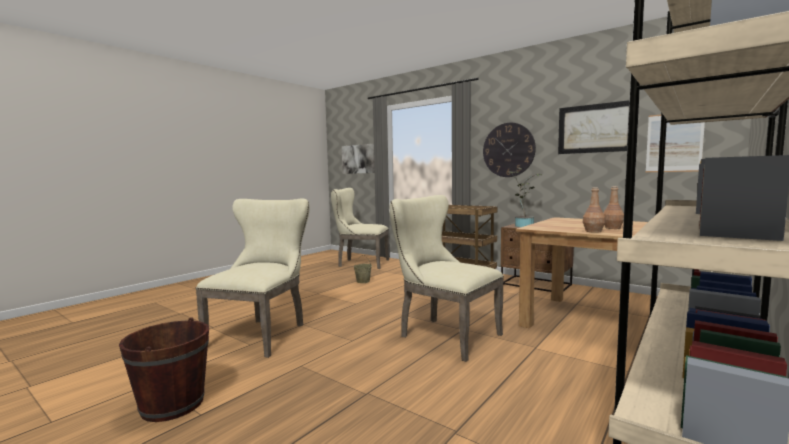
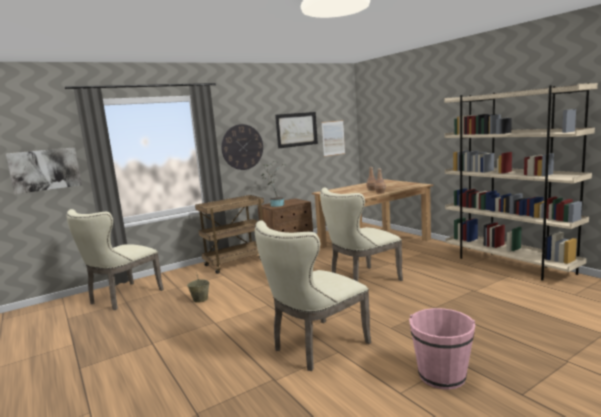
camera: 70 degrees left, 5 degrees up
(172, 405) = (442, 375): brown bucket -> pink bucket
(262, 334) = (315, 347): beige chair -> beige chair turned 75 degrees counterclockwise

